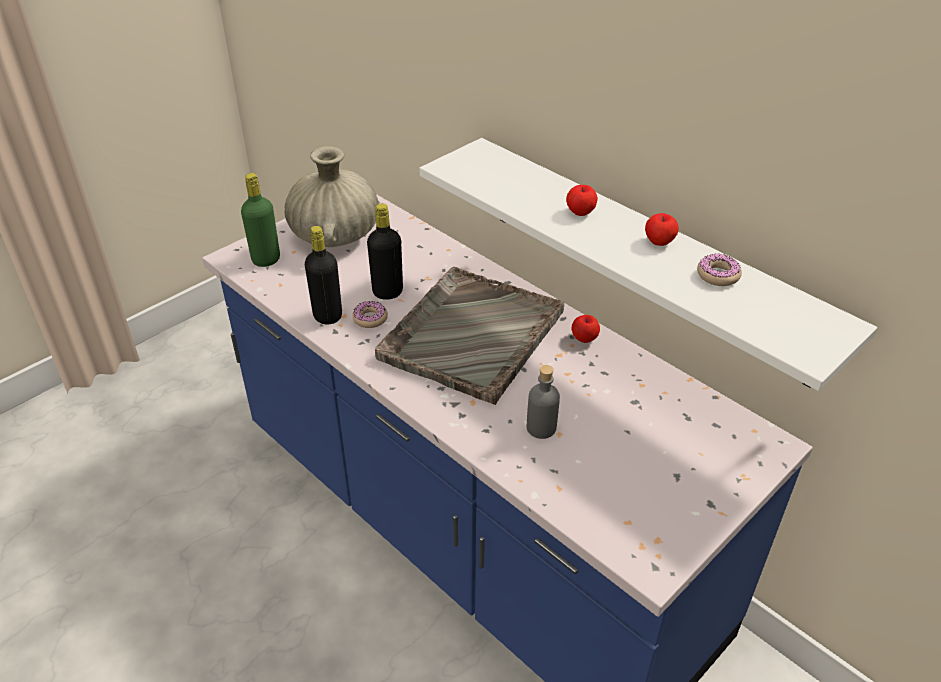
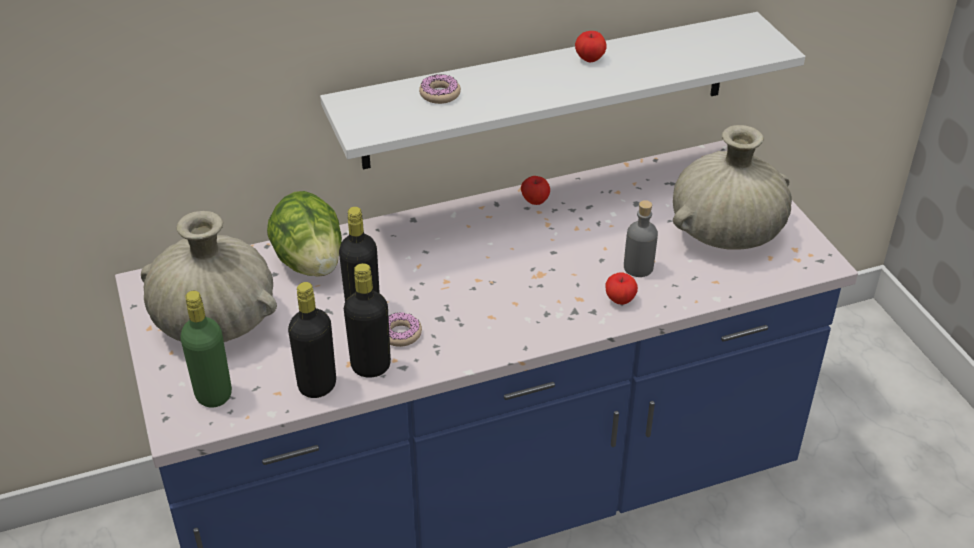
camera: 65 degrees left, 0 degrees up
(295, 299) = (317, 385): none -> black bottle
(422, 252) = (310, 262): none -> lettuce
(471, 335) = (480, 270): grey tray -> none
(580, 212) = (513, 81): apple -> apple (620, 299)
(641, 477) = (725, 232): none -> beige vase
(718, 275) = (656, 49): donut -> donut (440, 94)

